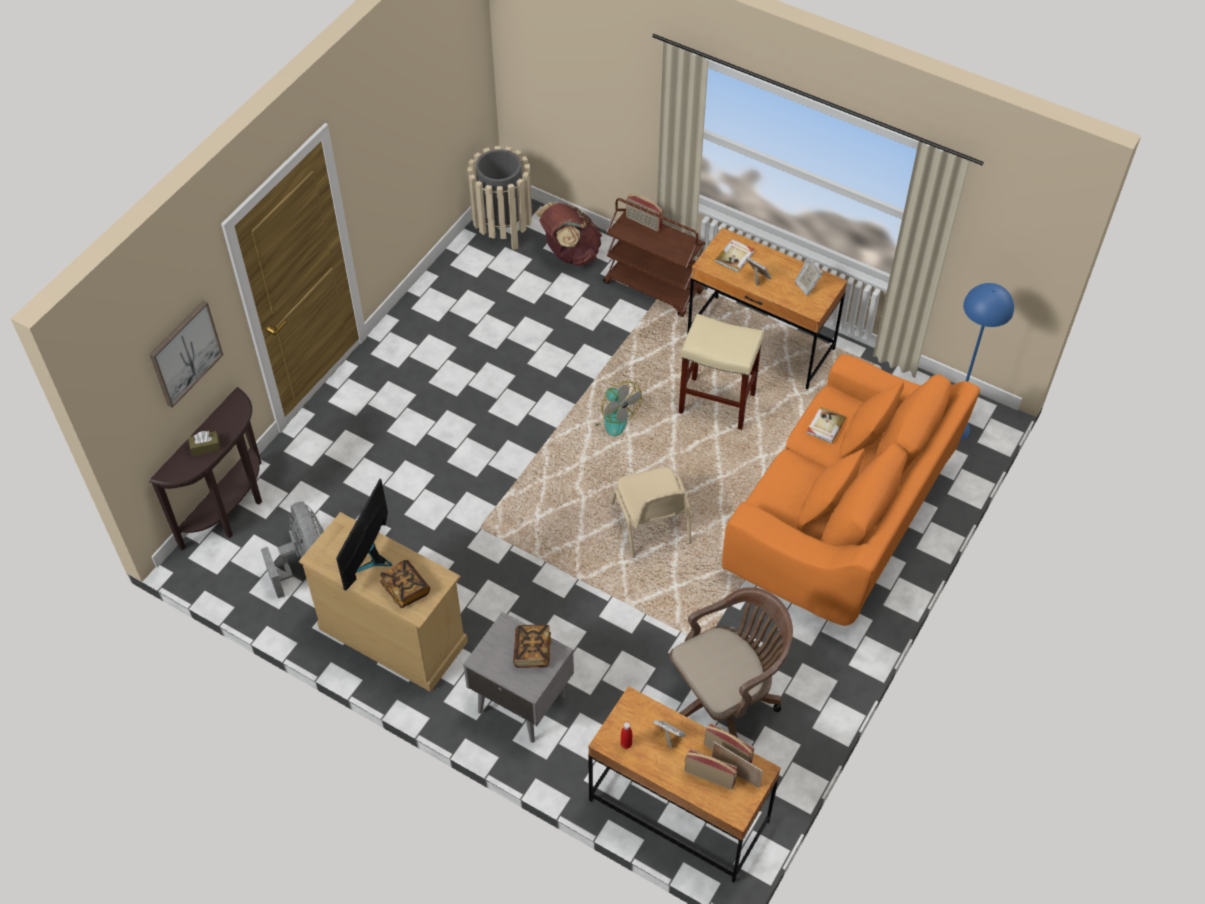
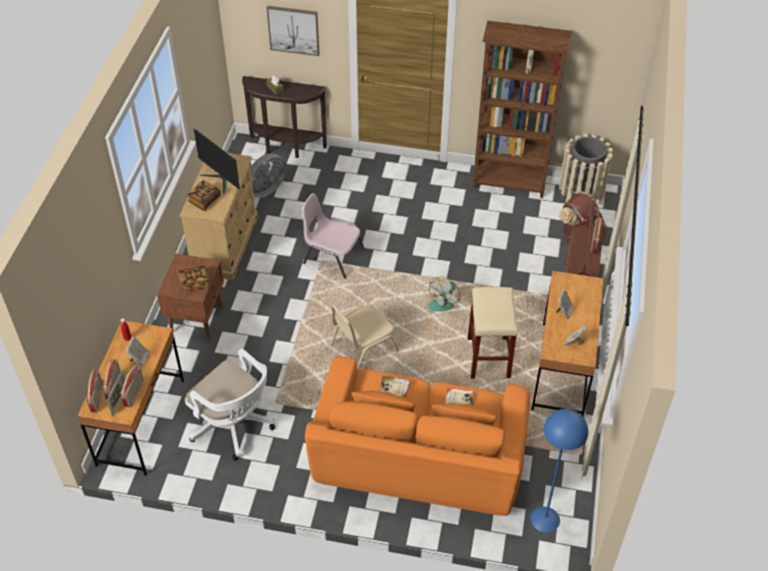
camera: 70 degrees right, 5 degrees down
(370, 559) = (221, 179): monitor -> monitor turned 135 degrees counterclockwise
(443, 287) = (509, 184): none -> brown bookcase
(477, 512) = (332, 256): none -> pink chair
(521, 702) = (197, 319): grey nightstand -> brown nightstand
(721, 801) = (97, 398): none -> radio
(725, 698) = (235, 426): brown office chair -> white office chair
(735, 257) = (577, 292): book -> book (393, 388)

